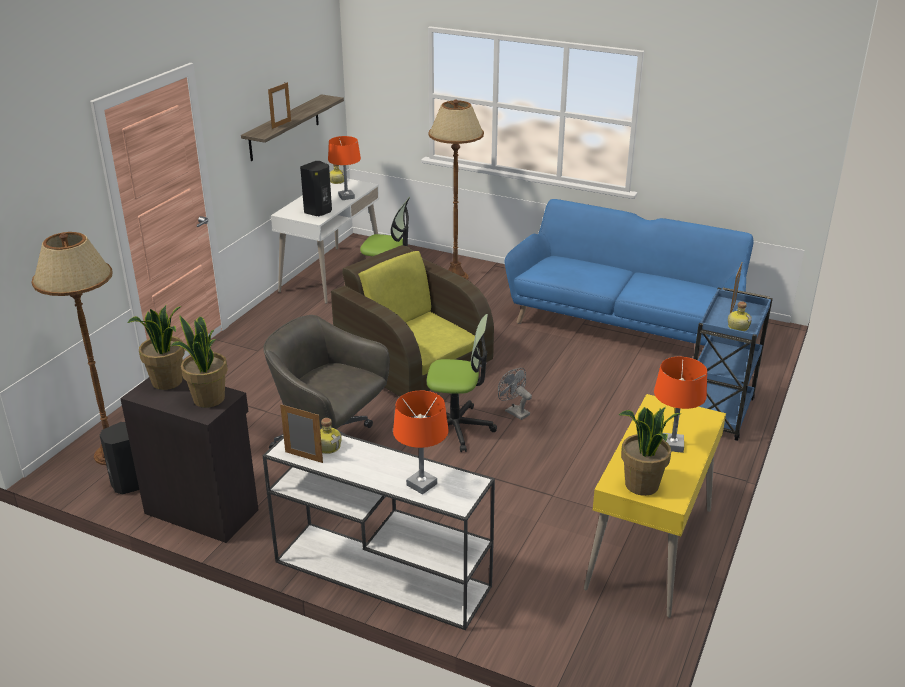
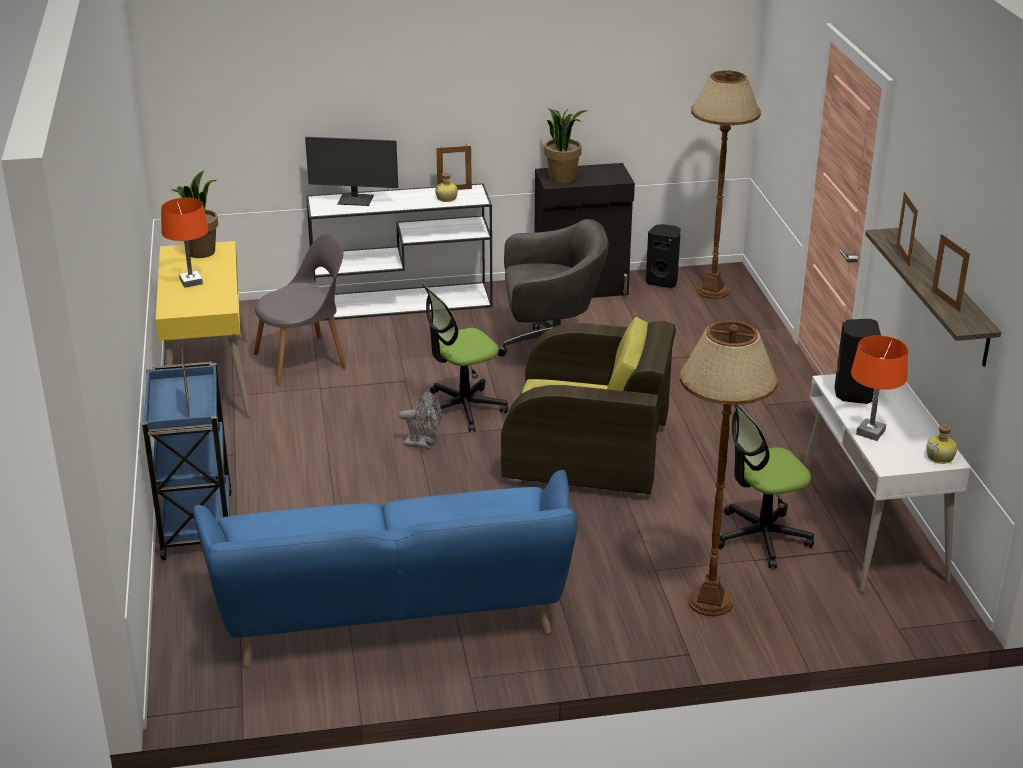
camera: 145 degrees right, 0 degrees up
(167, 382) = (611, 177): potted plant -> none
(314, 106) = (945, 301): none -> picture frame
(421, 484) = (355, 200): orange table lamp -> monitor
(543, 535) = (304, 359): none -> grey chair
(737, 326) = (174, 389): bottle -> none

